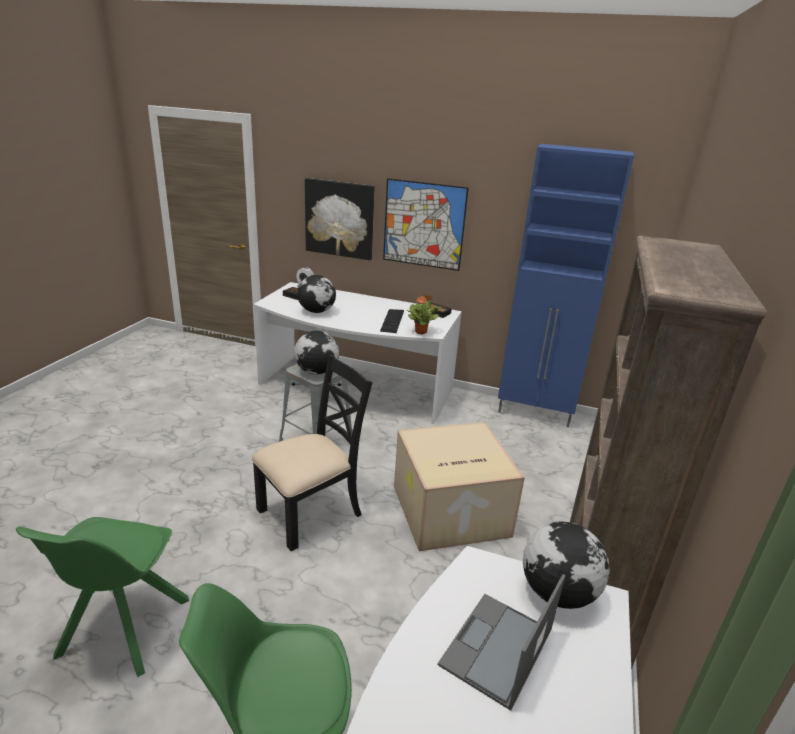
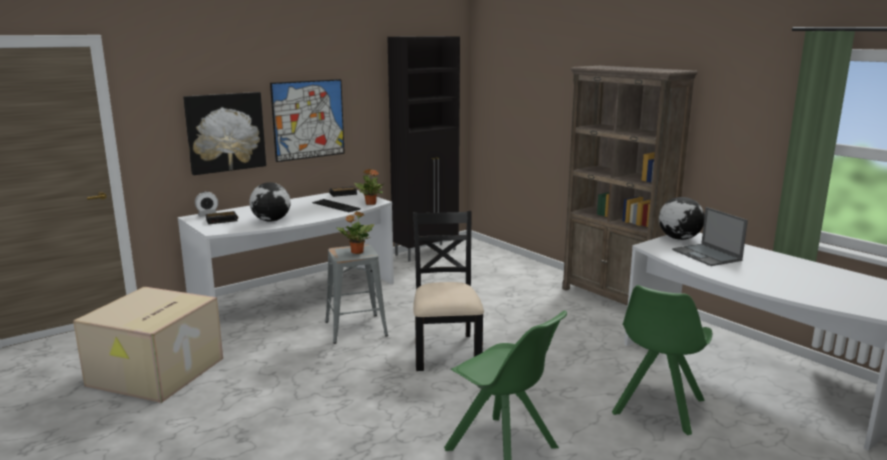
camera: 55 degrees left, 10 degrees down
(317, 371) = (356, 252): globe -> potted plant
(449, 512) = (498, 307): cardboard box -> cardboard box (156, 372)
(535, 413) = (426, 252): blue cabinet -> black cabinet

